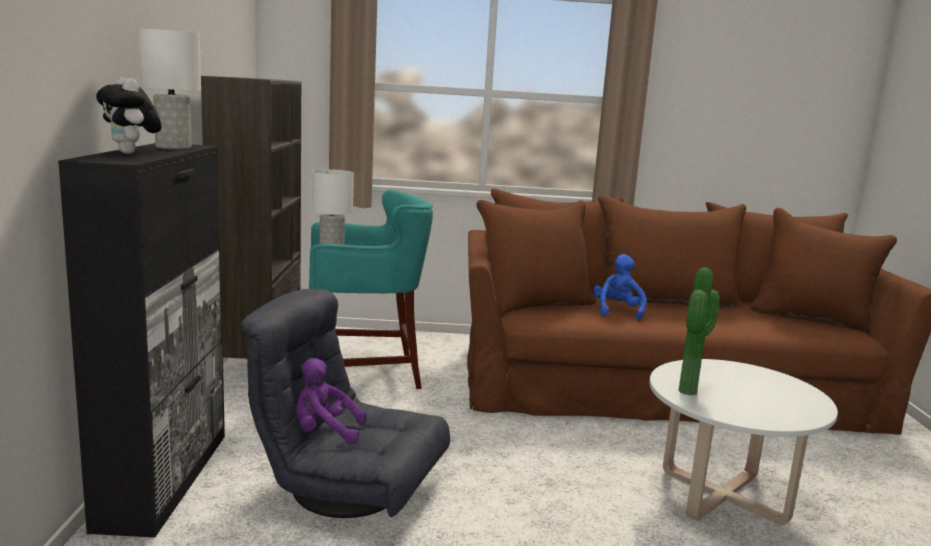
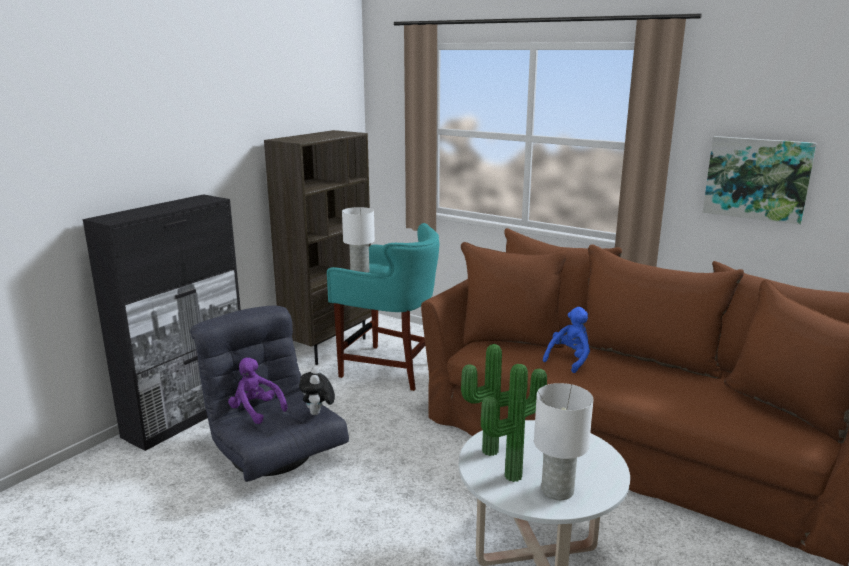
camera: 35 degrees right, 5 degrees up
(132, 153) = (142, 211): plush toy -> plush toy (318, 413)
(174, 147) = (190, 202): white table lamp -> white table lamp (558, 491)
(715, 127) = (757, 178): none -> picture
(735, 404) = (510, 475): none -> potted plant

